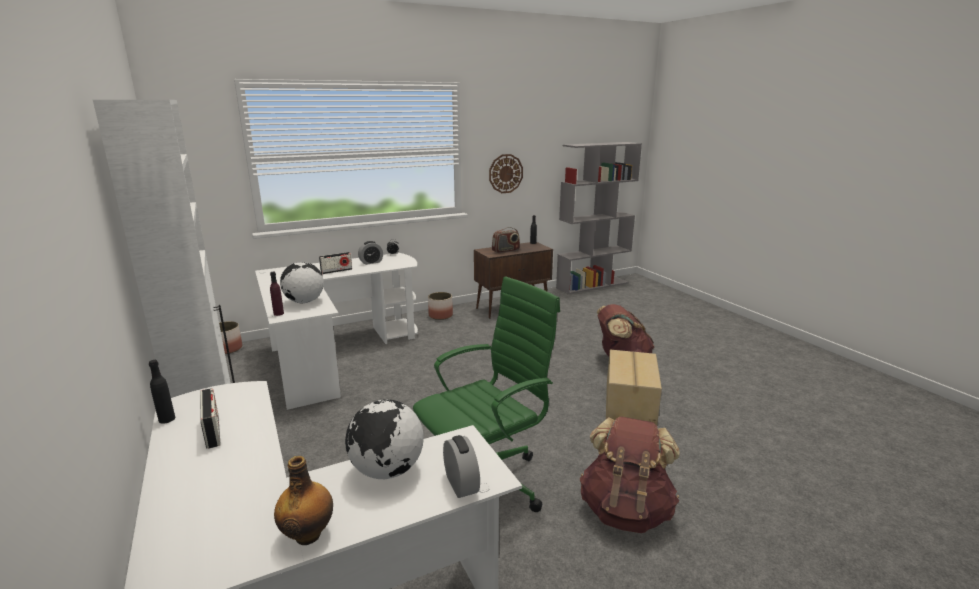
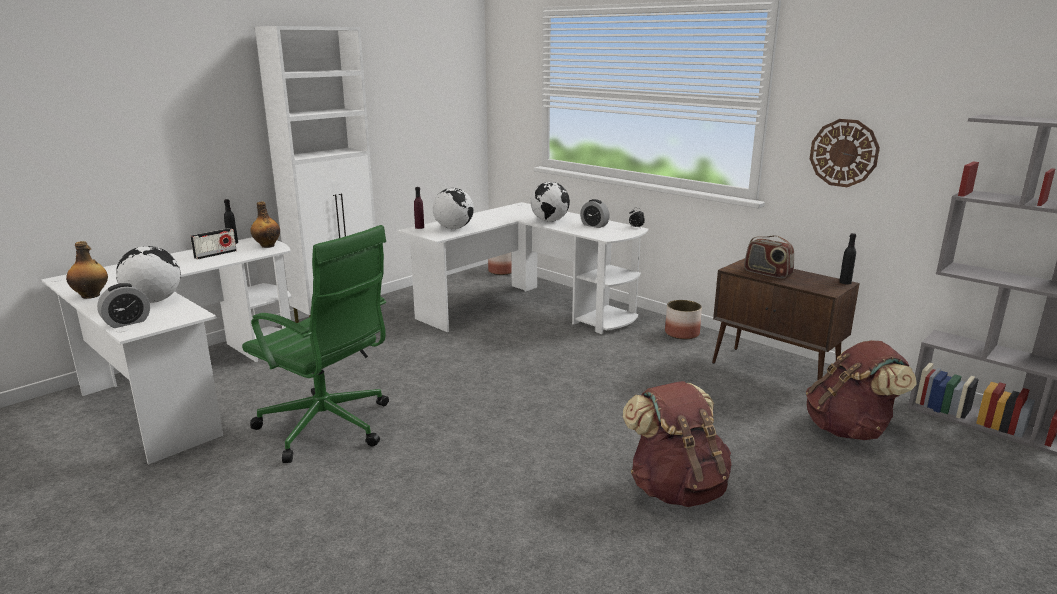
camera: 70 degrees right, 0 degrees up
(224, 394) = (267, 246): none -> bottle
(336, 271) = (549, 221): radio -> globe
(626, 510) = (291, 520): brown backpack -> brown backpack (850, 430)
(631, 403) = (541, 507): cardboard box -> none

